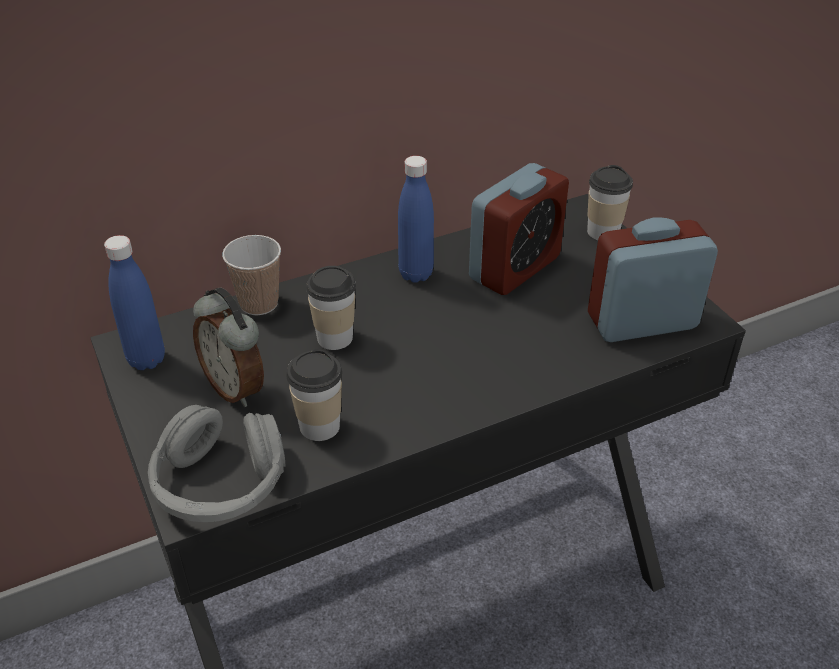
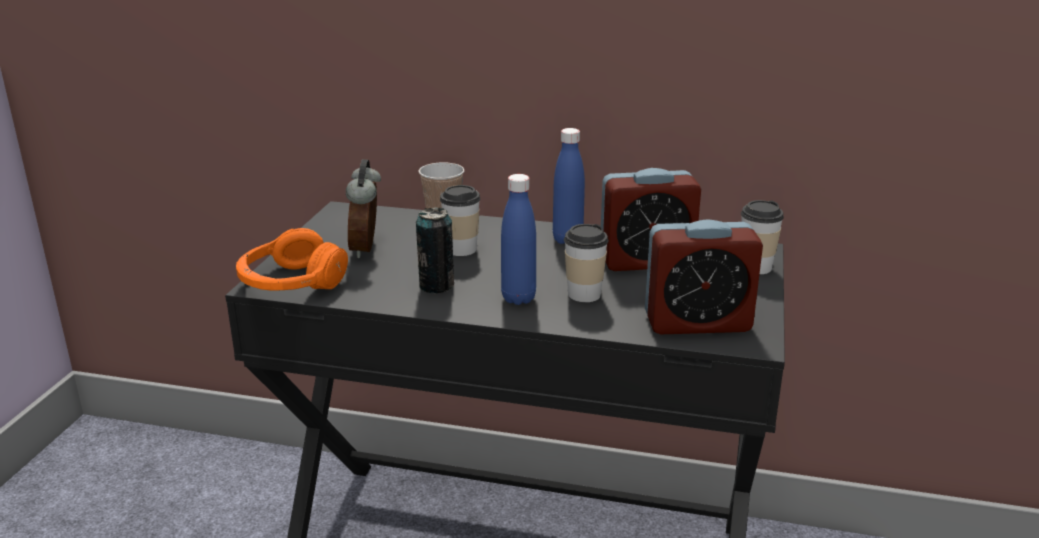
camera: 40 degrees right, 15 degrees down
(146, 360) = (341, 220): blue bottle -> blue bottle (518, 298)
(219, 483) = (291, 283): grey headphones -> orange headphones
(319, 426) = (383, 283): cup -> cup (584, 294)
(376, 400) = (436, 285): none -> can
(642, 322) = (697, 323): alarm clock -> alarm clock turned 150 degrees clockwise

